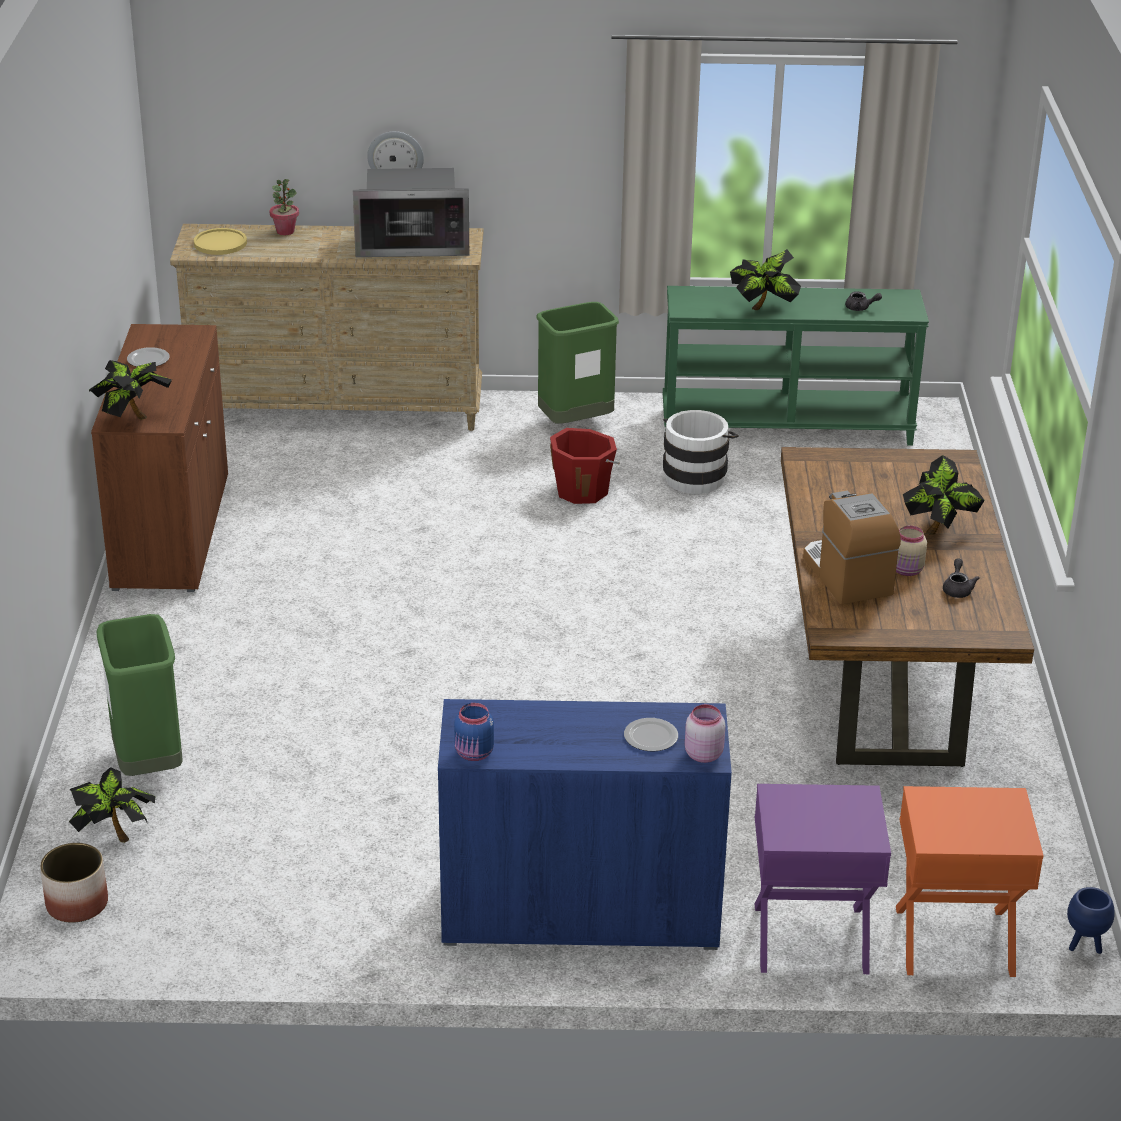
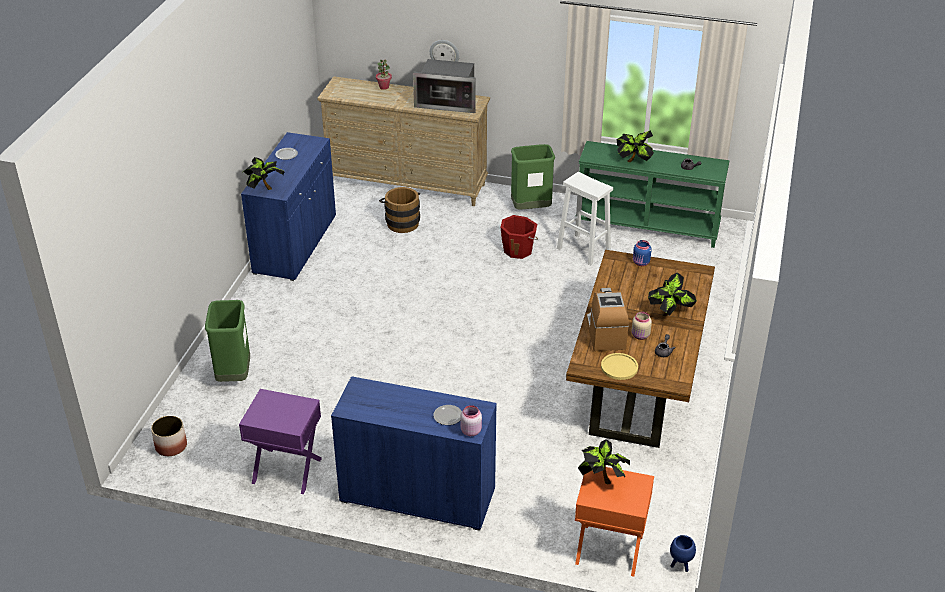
camera: 15 degrees right, 5 degrees up
(114, 836) = (203, 412): potted plant -> potted plant (602, 479)
(172, 532) = (295, 244): brown cabinet -> blue cabinet
(220, 243) = (347, 90): yellow plate -> yellow plate (619, 367)
(353, 471) = (401, 222): none -> brown bucket
(474, 754) = (352, 410): blue jar -> blue jar (641, 263)
(696, 475) = (584, 249): white bucket -> white stool
(810, 939) = (532, 534): purple nightstand -> purple nightstand (286, 471)

